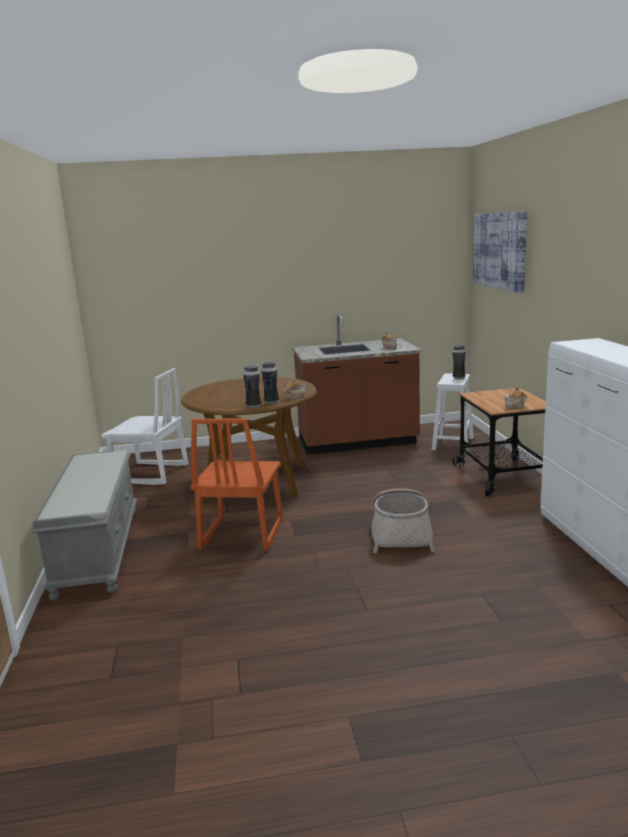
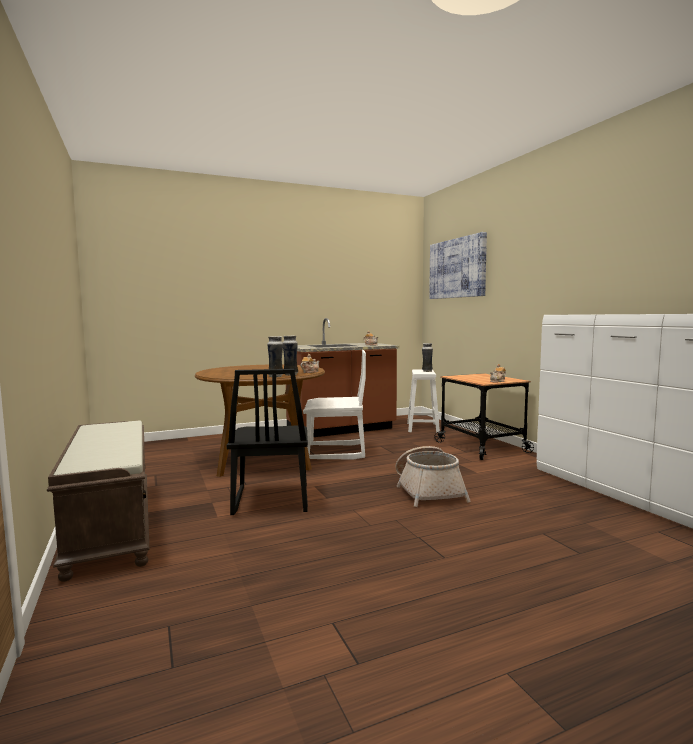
camera: 15 degrees left, 10 degrees down
(97, 549) = (109, 525): grey bench -> brown bench
(150, 474) = (150, 458): white chair -> white chair (336, 452)
(241, 534) = (270, 500): orange chair -> black chair

